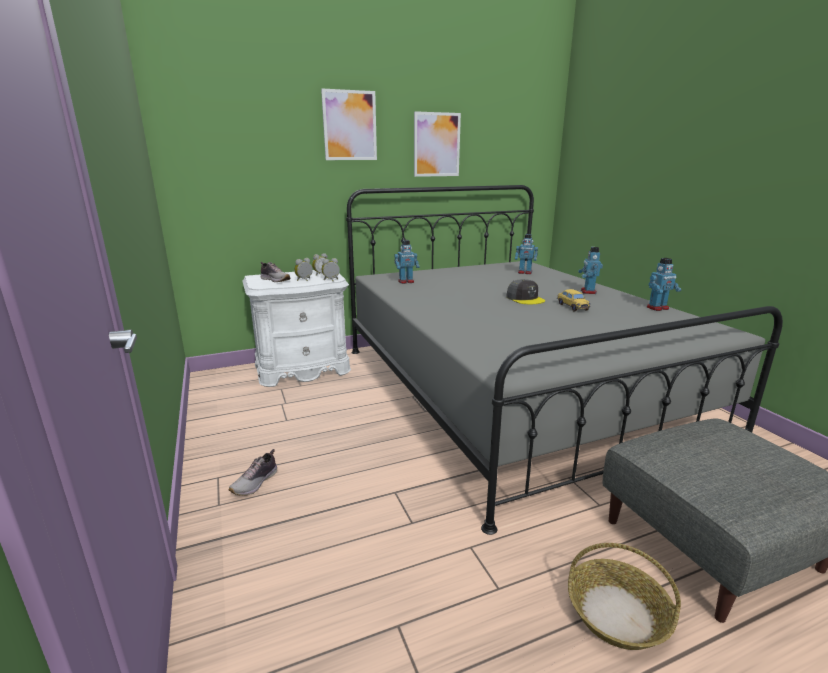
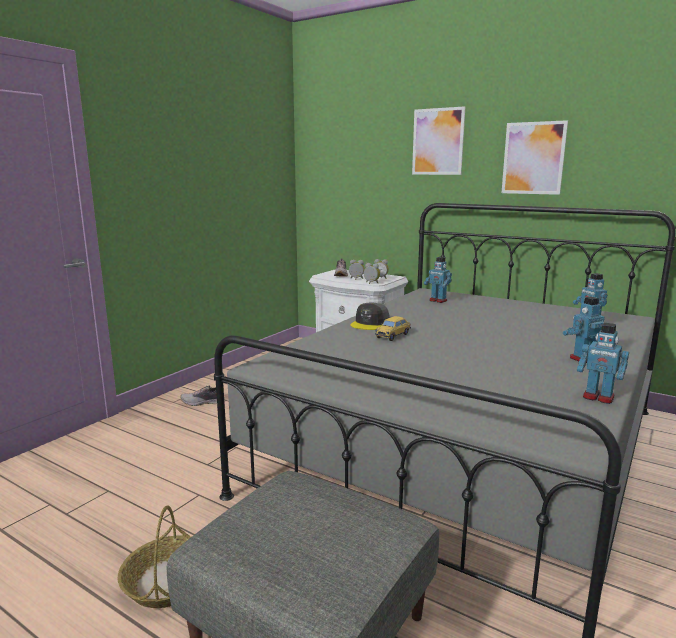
camera: 55 degrees right, 5 degrees down
(525, 298) = (483, 340): grey cap -> grey cap (370, 324)
(572, 307) = (498, 360): toy car -> toy car (393, 336)

